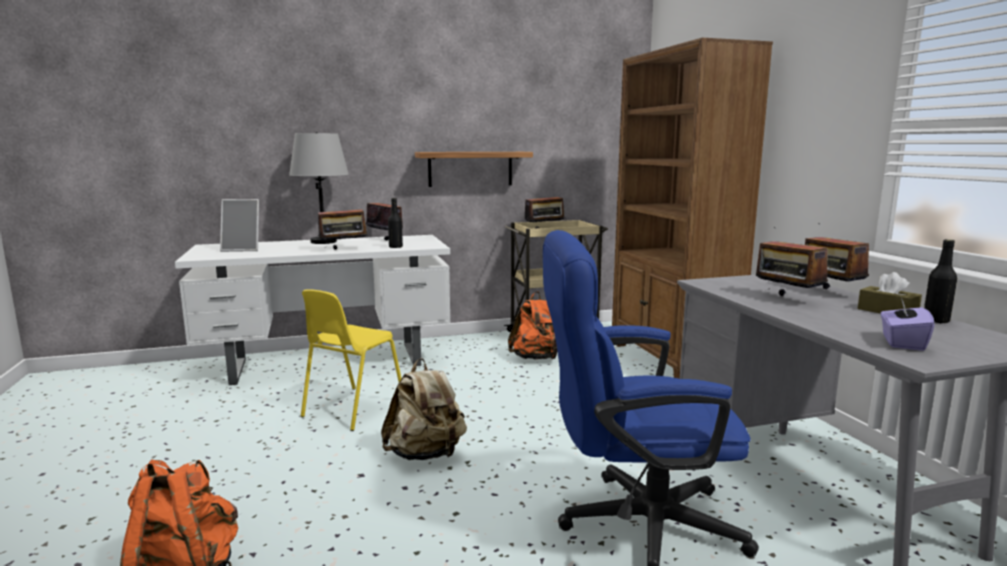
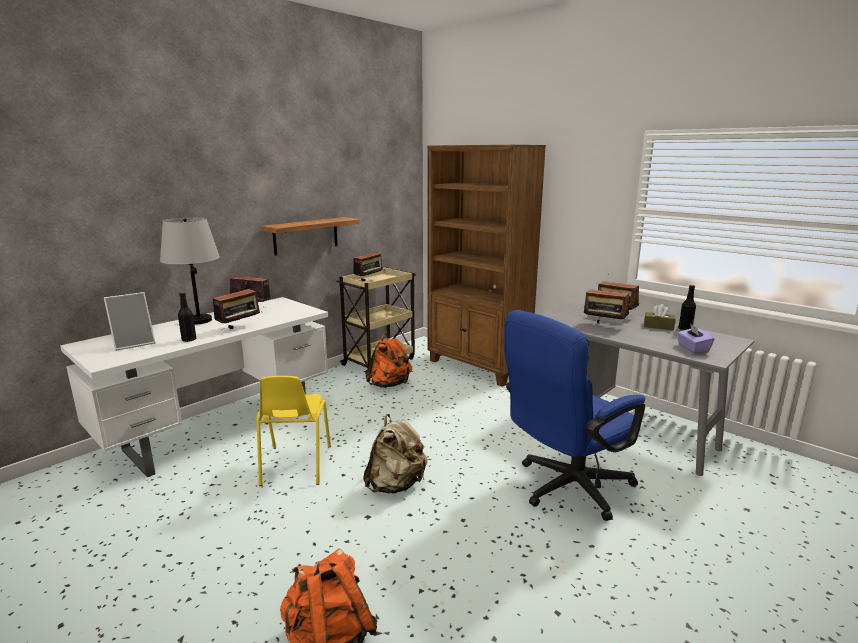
camera: 30 degrees left, 5 degrees up
(395, 247) = (281, 317): black bottle -> black bottle (189, 340)

